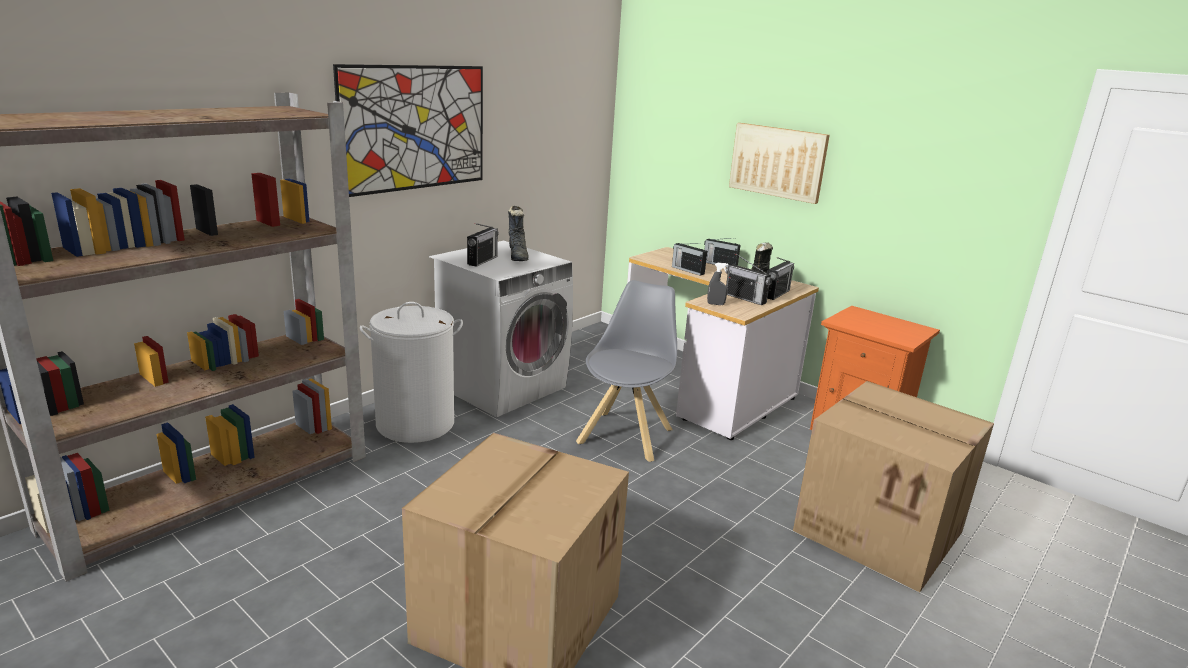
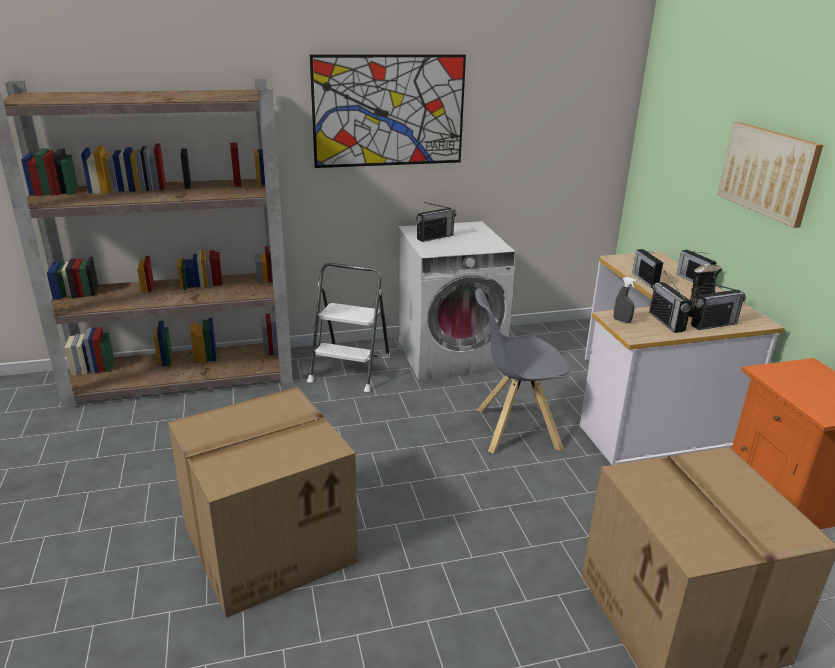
camera: 35 degrees right, 5 degrees up
(415, 423) = (352, 367): white laundry basket -> white step ladder
(518, 257) = (471, 239): black boot -> none
(626, 434) = (514, 429): grey chair -> grey chair turned 150 degrees counterclockwise

